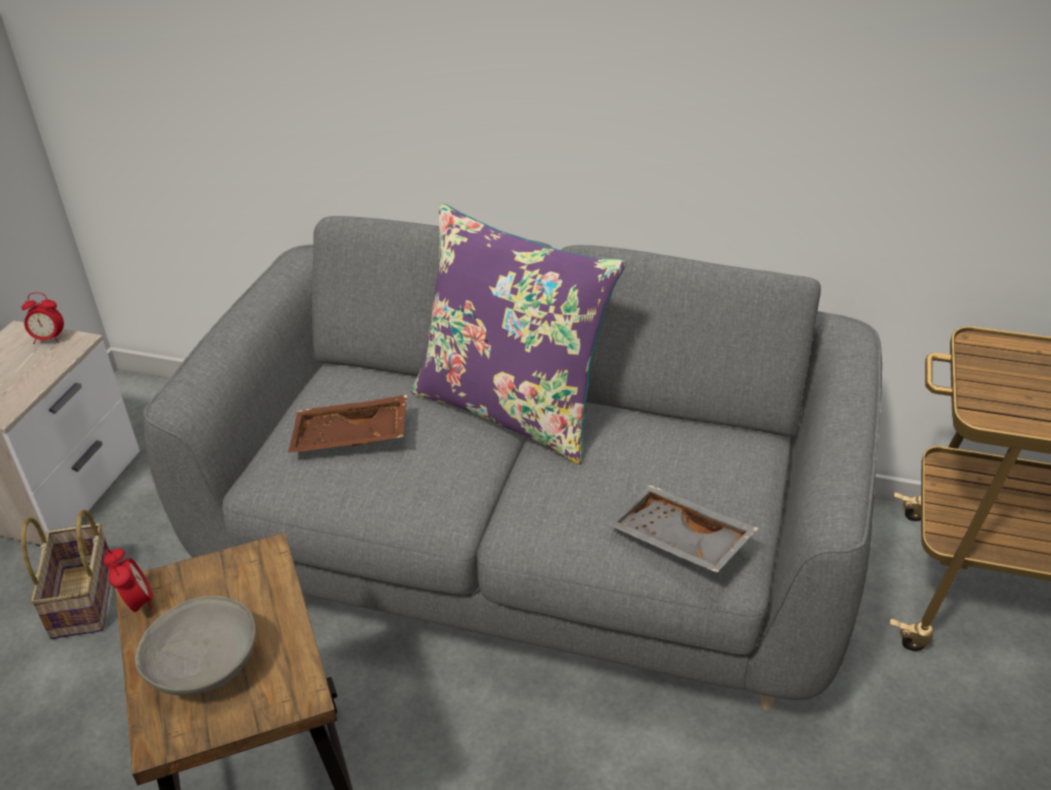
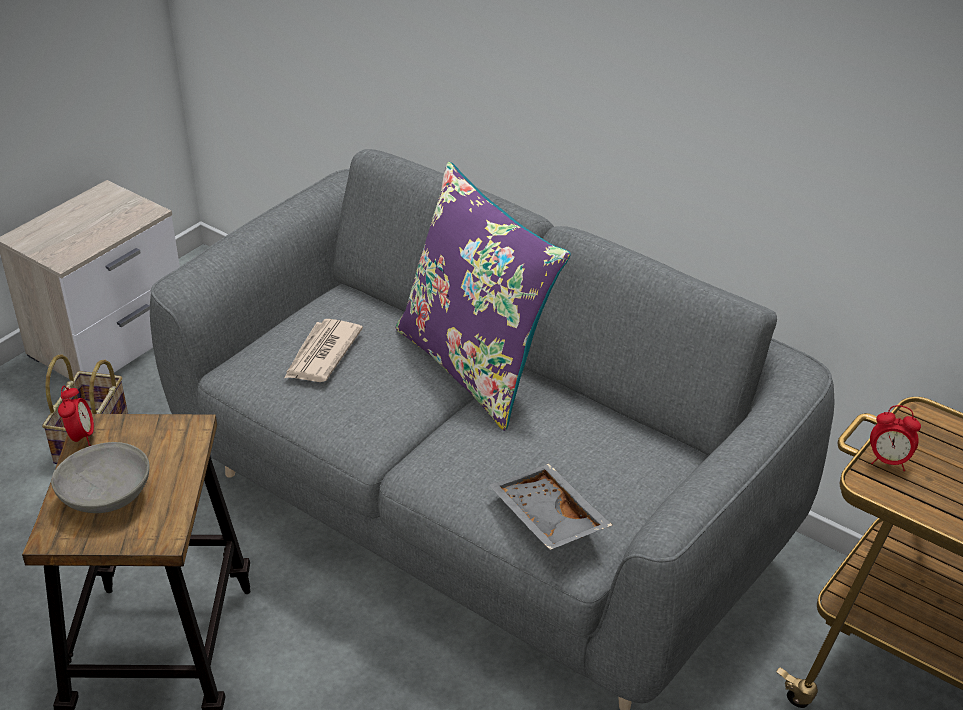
camera: 20 degrees right, 0 degrees up
(49, 339) = (127, 204): alarm clock -> alarm clock (889, 461)
(350, 438) = (321, 354): brown tray -> newspaper

